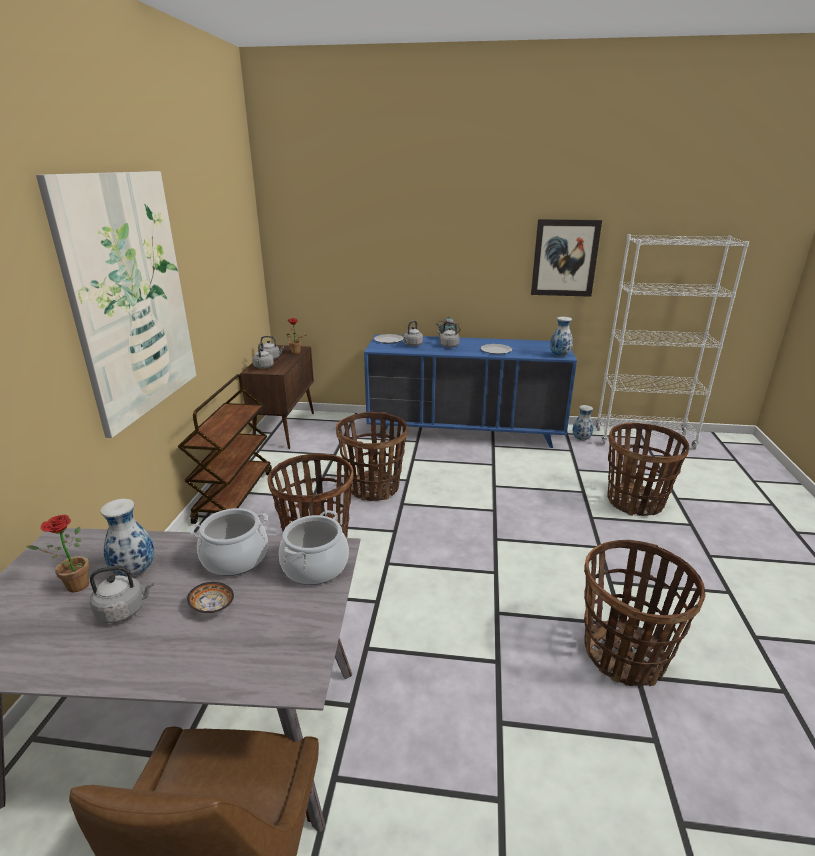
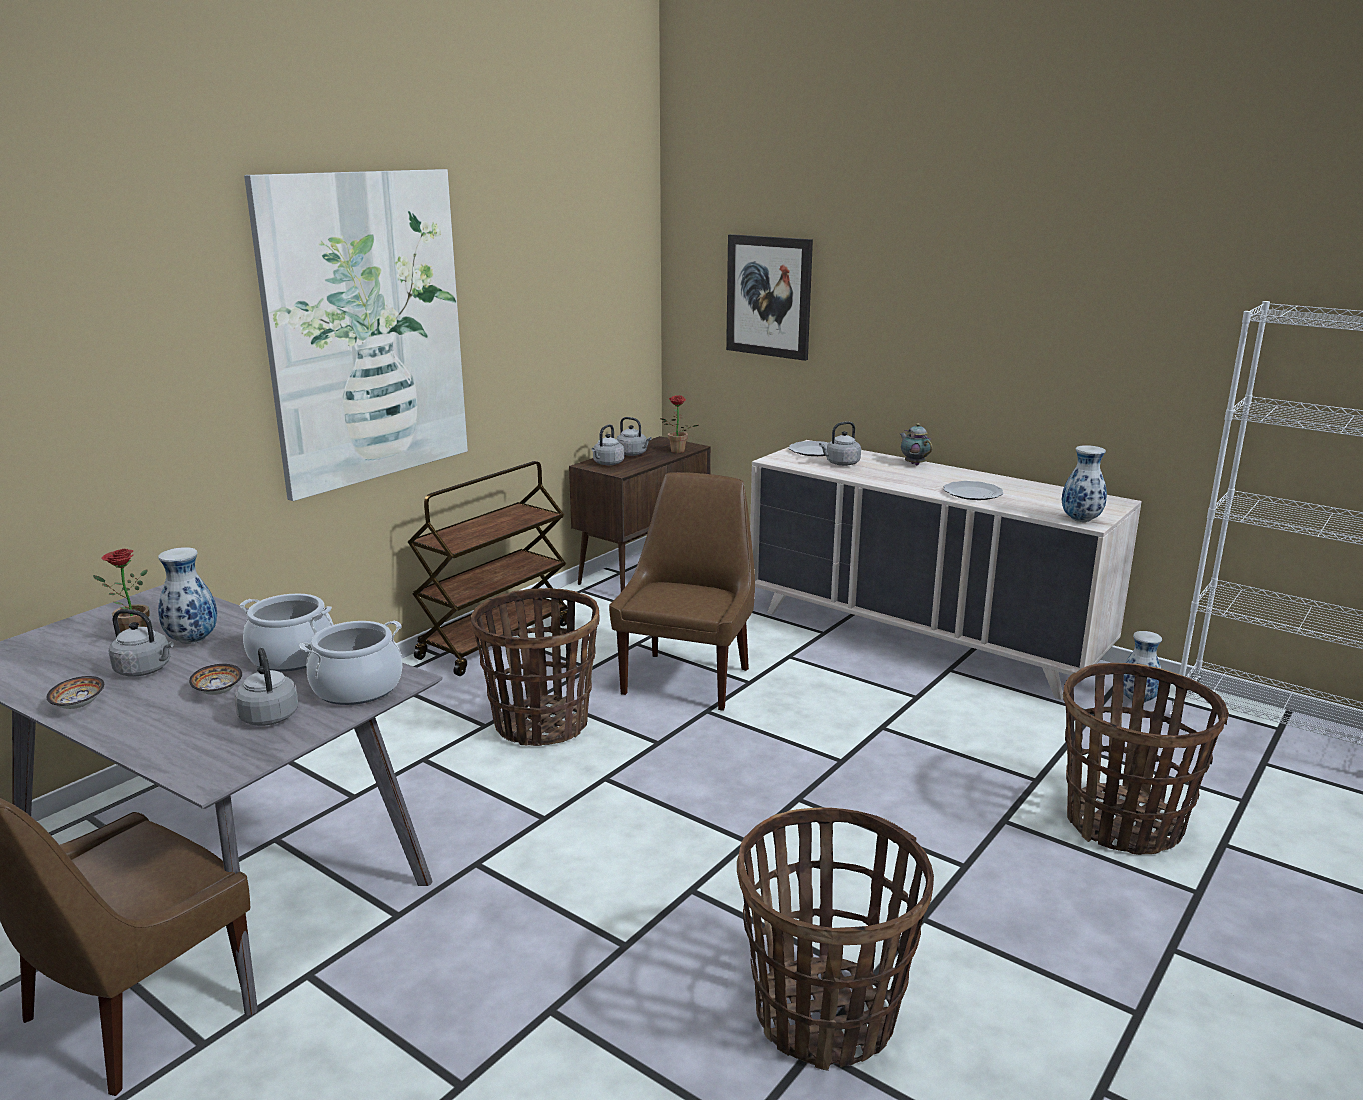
camera: 30 degrees right, 5 degrees down
(99, 666) = (77, 706): none -> bowl
(373, 487) = (688, 679): basket -> brown chair
(448, 346) = (899, 473): grey kettle -> grey kettle (269, 715)
(465, 432) = (923, 637): blue dresser -> beige dresser
(564, 258) = (1141, 338): picture -> picture (769, 296)

